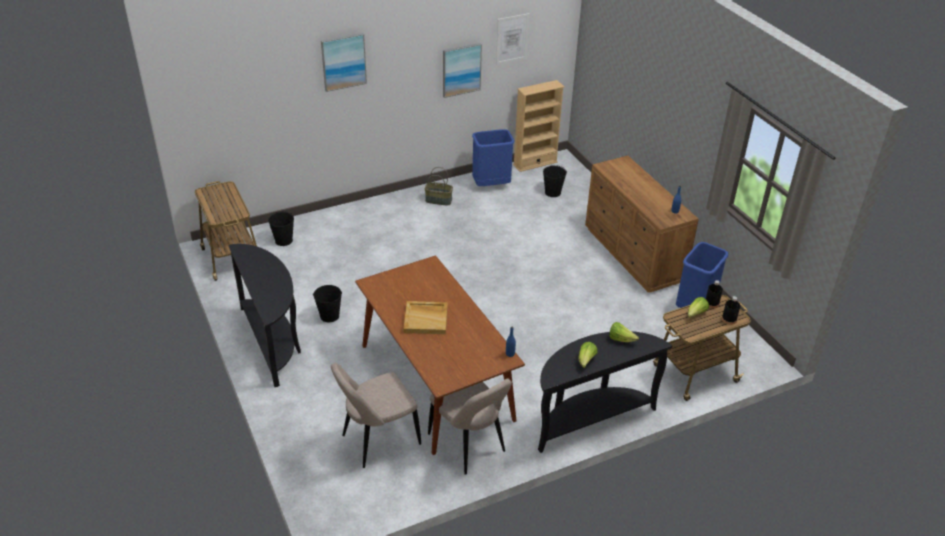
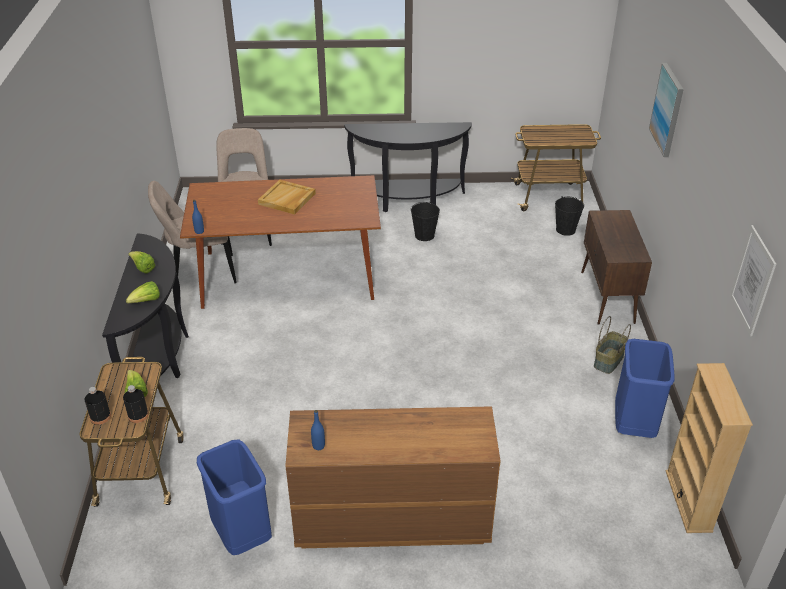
camera: 115 degrees right, 0 degrees up
(368, 209) = (607, 298): none -> brown cabinet
(461, 69) = (711, 253): picture -> none
(552, 192) = (592, 489): black bucket -> none

